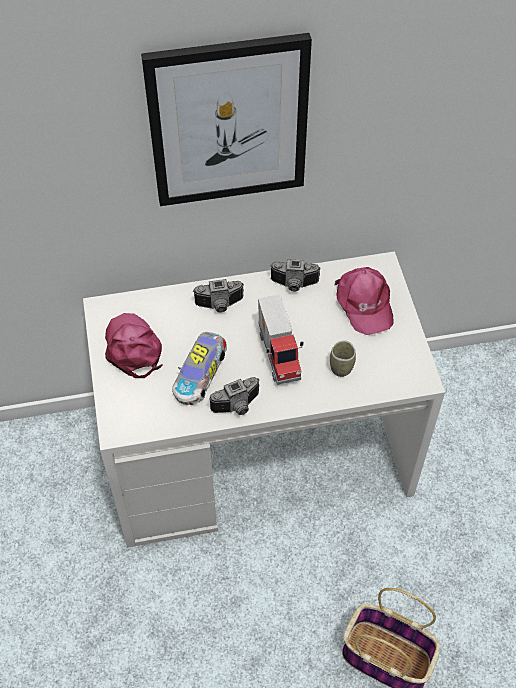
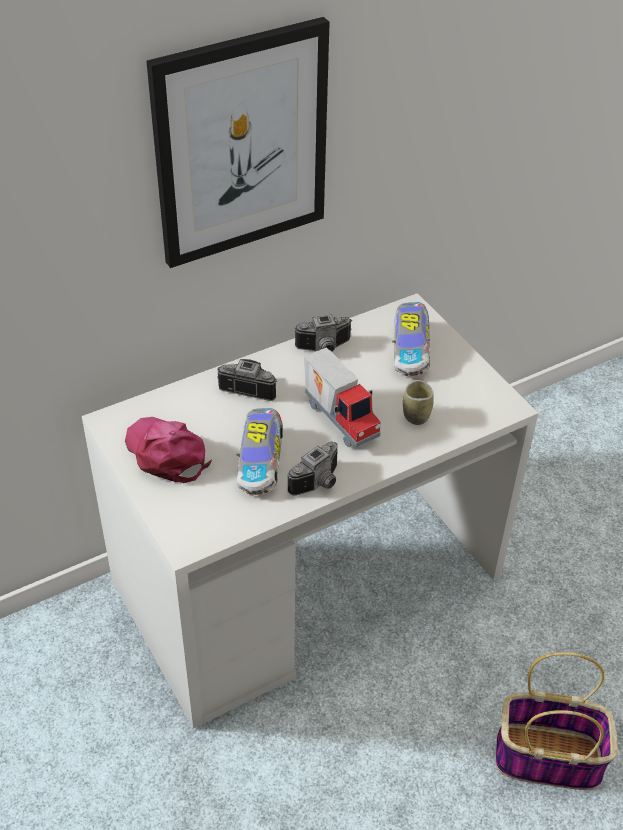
camera: 20 degrees left, 10 degrees down
(220, 306) = (250, 387): camera -> camera turned 135 degrees counterclockwise
(364, 303) = (410, 349): pink cap -> toy car

